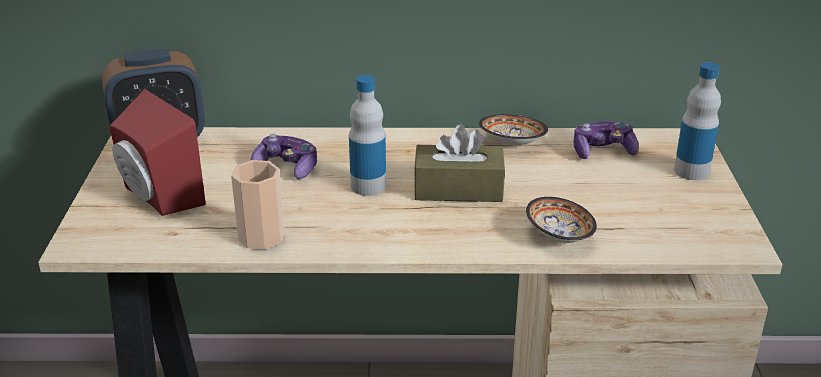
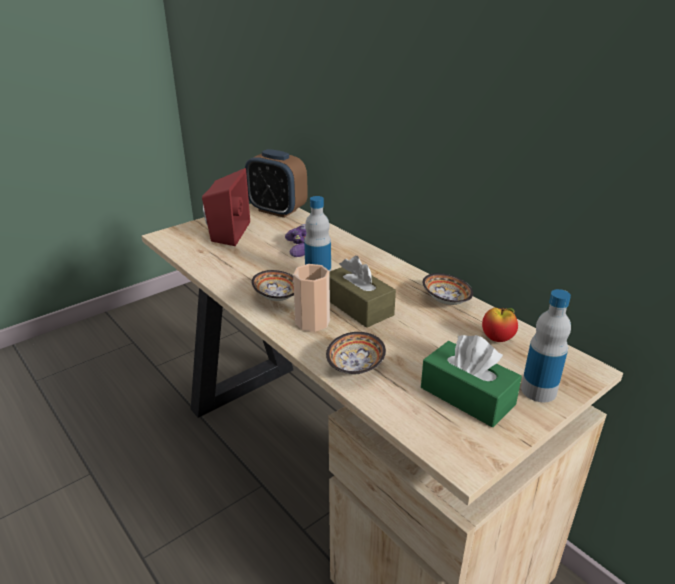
camera: 50 degrees right, 0 degrees up
(261, 237) = (225, 273): cup -> cup (312, 322)
(369, 226) = (276, 297): none -> bowl
(603, 151) = (497, 339): game controller -> apple
(664, 204) = (467, 396): none -> green tissue box

